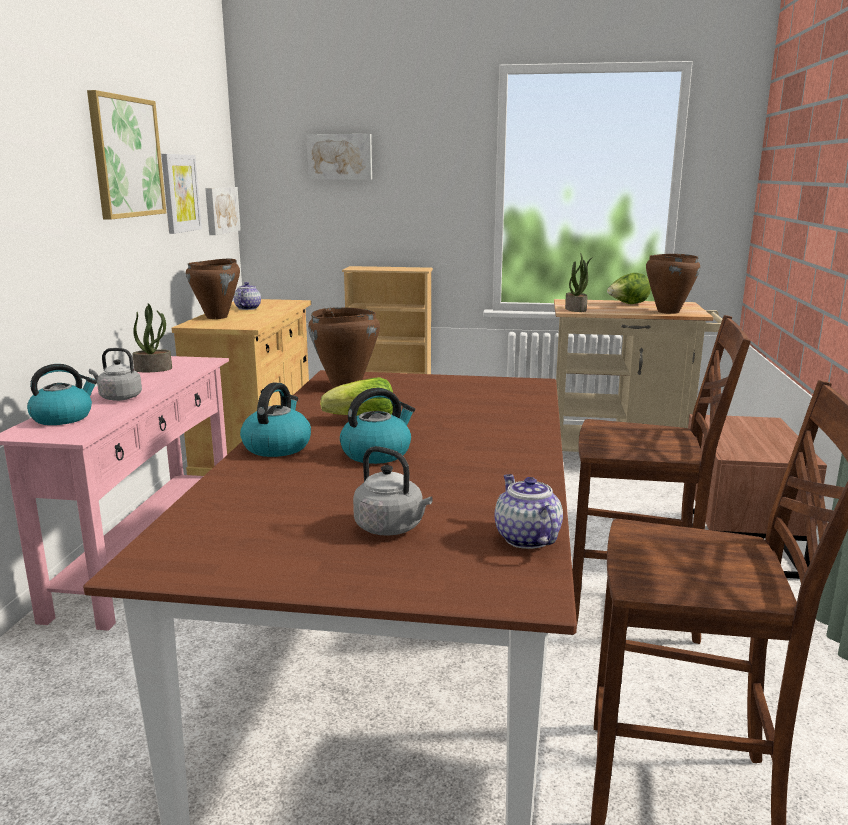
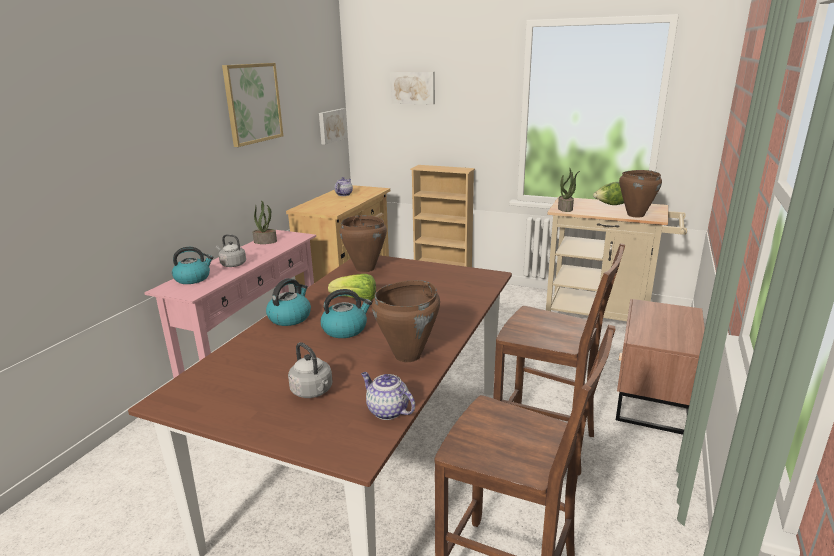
camera: 15 degrees right, 5 degrees up
(180, 193) = (297, 120): picture -> none
(217, 317) = (319, 202): brown cooking pot -> brown cooking pot (408, 355)
(525, 538) = (387, 411): teapot -> teapot turned 45 degrees counterclockwise

